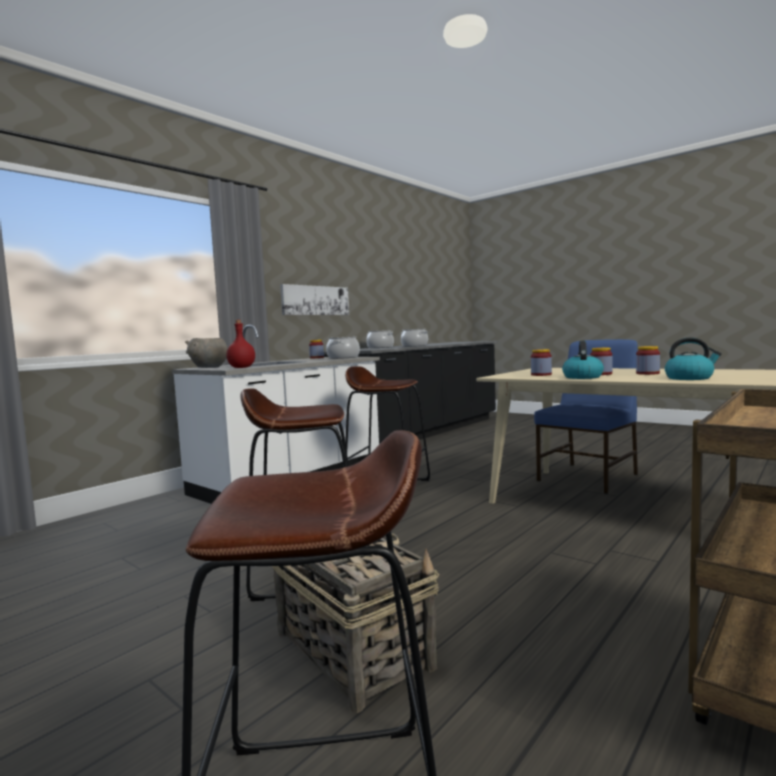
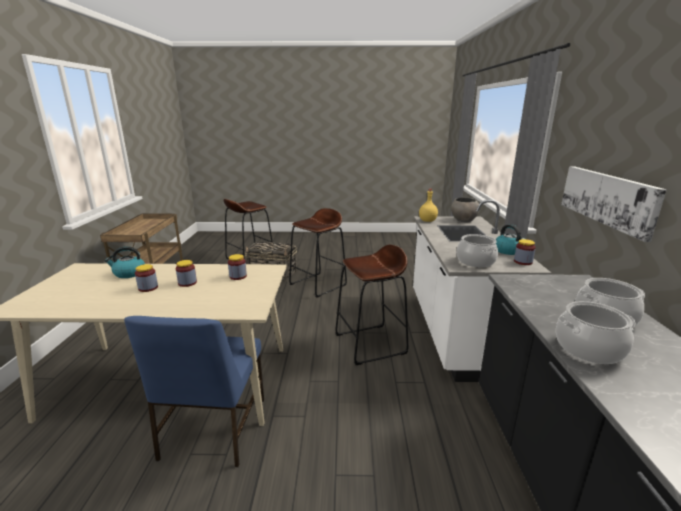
camera: 140 degrees right, 15 degrees up
(241, 367) = (427, 221): red bottle -> yellow bottle
(582, 377) = (203, 271): kettle -> kettle (508, 251)

